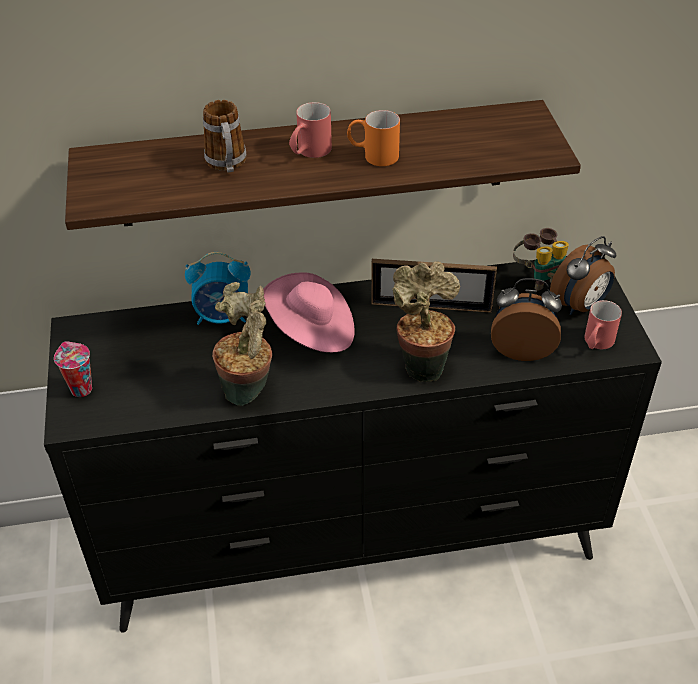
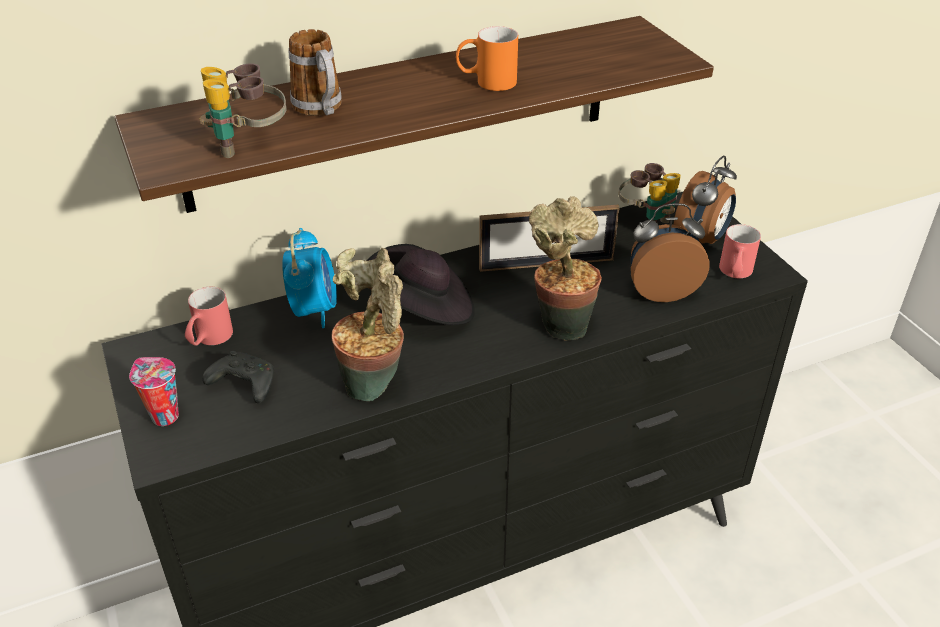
camera: 15 degrees left, 5 degrees down
(147, 373) = (243, 384): none -> black game controller
(158, 192) = (248, 145): none -> binoculars
(222, 317) = (314, 309): alarm clock -> alarm clock turned 75 degrees counterclockwise
(309, 153) = (412, 87): red mug -> red mug (209, 340)
(311, 331) = (423, 308): pink hat -> black hat

